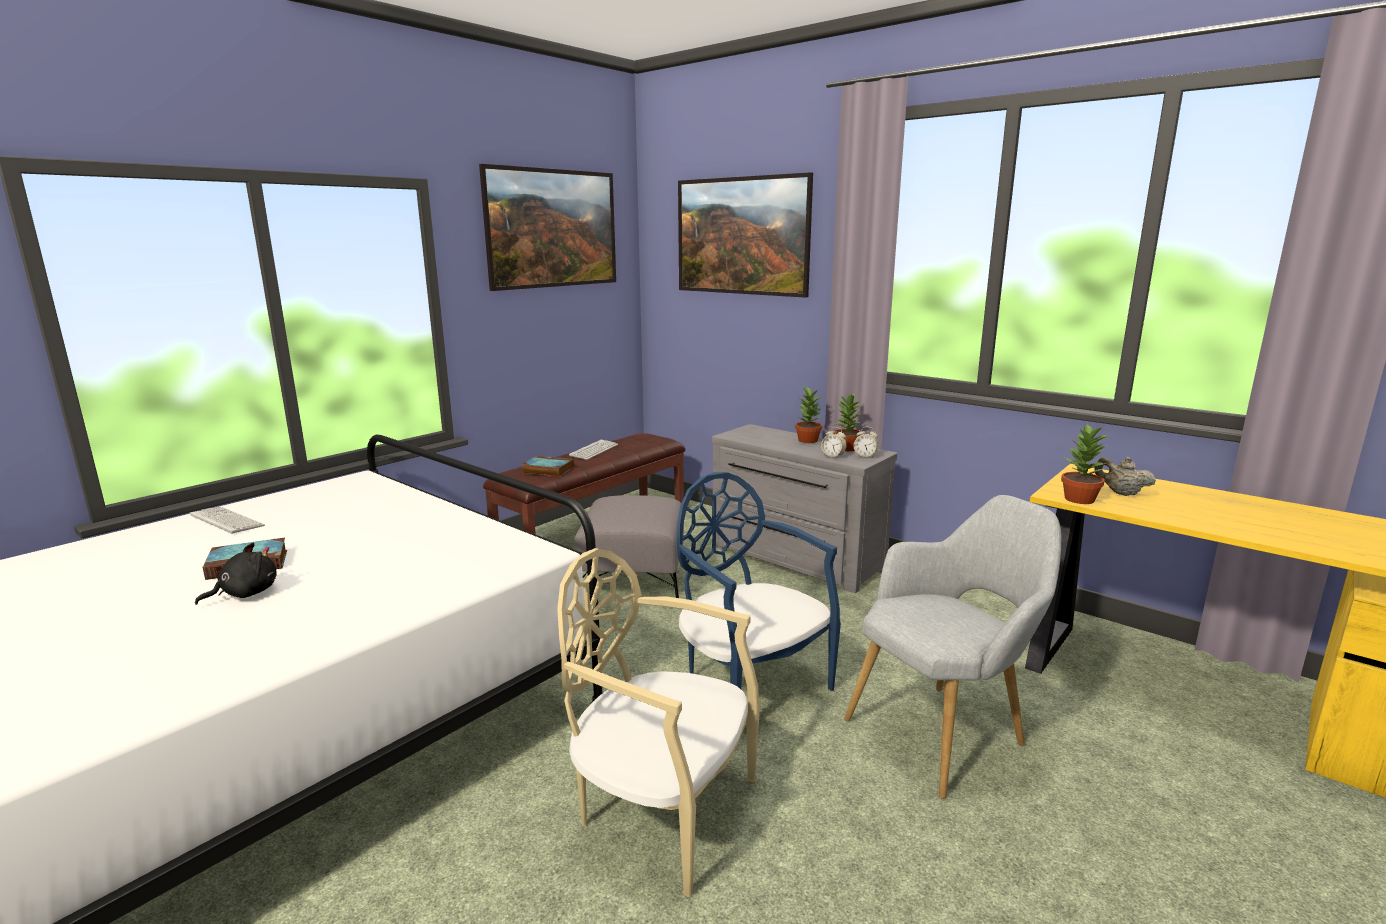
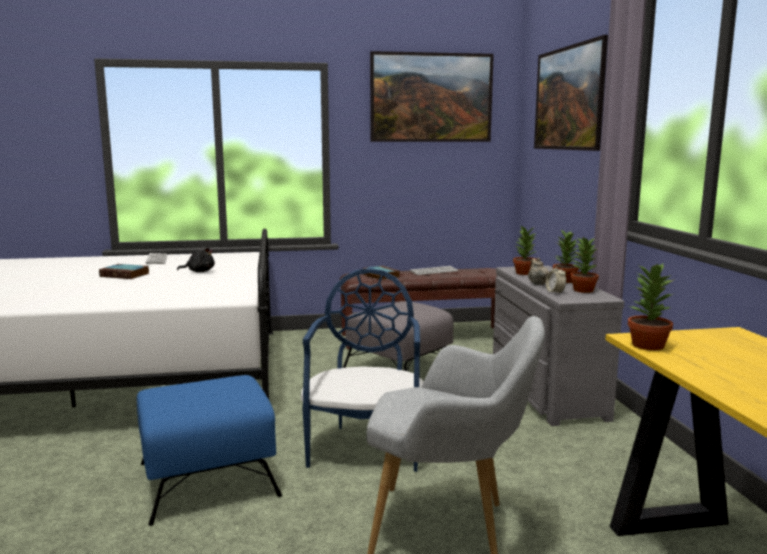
camera: 40 degrees right, 5 degrees down
(245, 594) = (98, 284): black plush toy -> black plush toy (199, 272)
(662, 809) = (209, 479): beige chair -> blue ottoman
(754, 438) = (524, 273): none -> potted plant
(865, 456) = (583, 297): alarm clock -> none
(1121, 493) = (714, 352): beige teapot -> beige teapot (537, 283)

